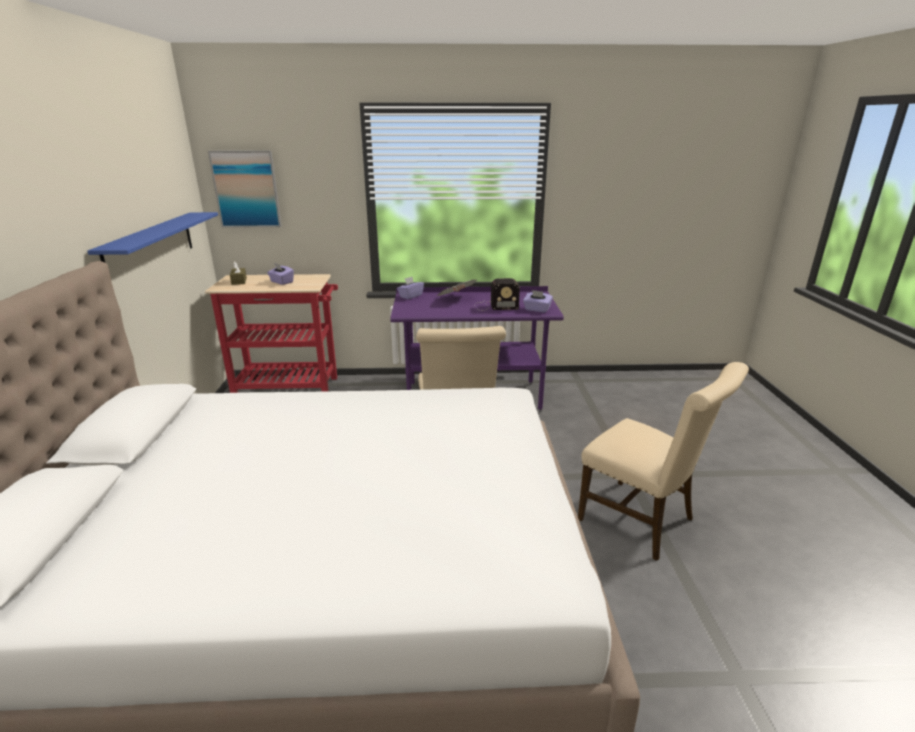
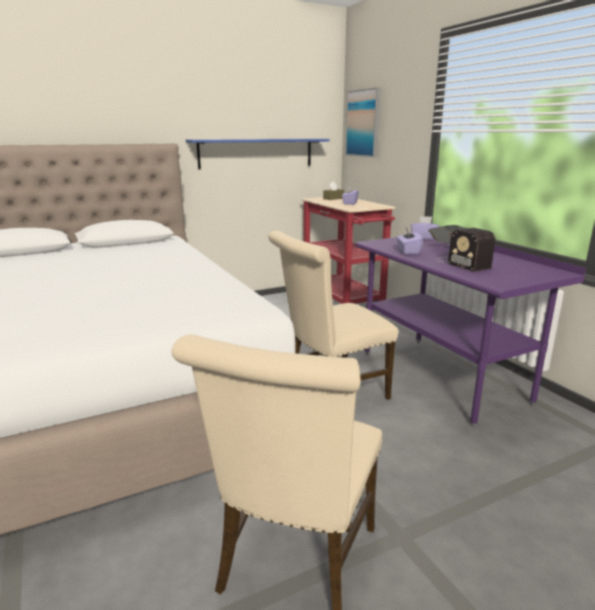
camera: 65 degrees right, 5 degrees down
(537, 309) = (492, 278): purple tissue box -> purple tissue box (408, 251)

